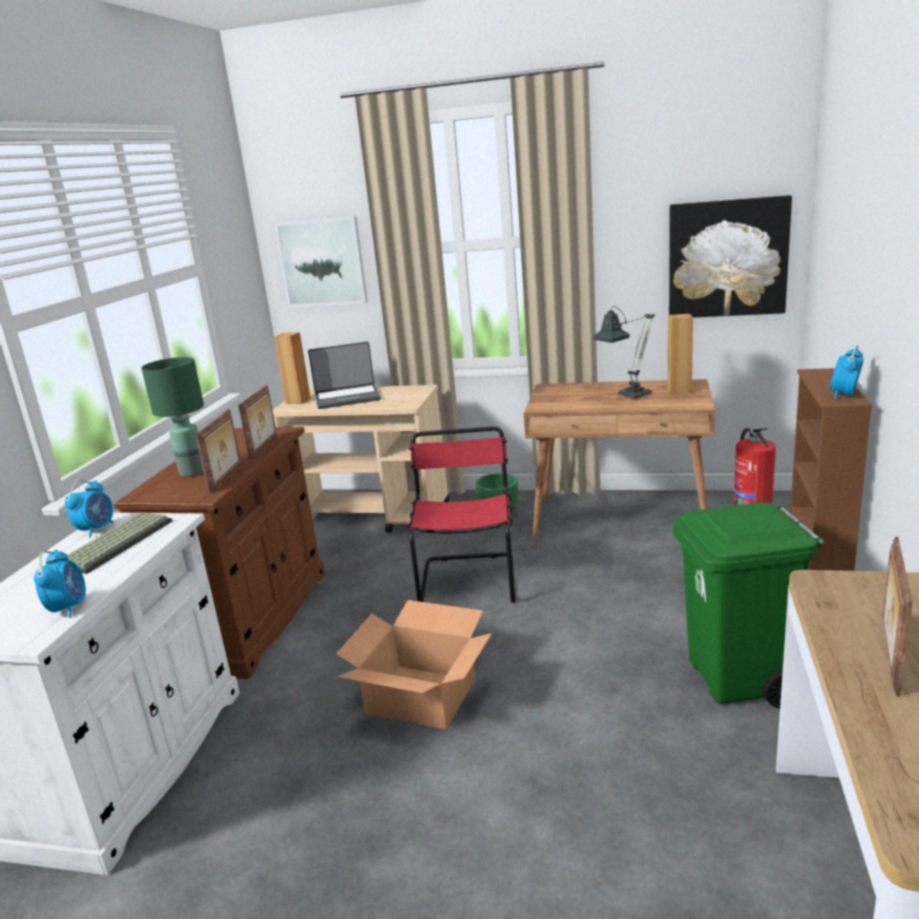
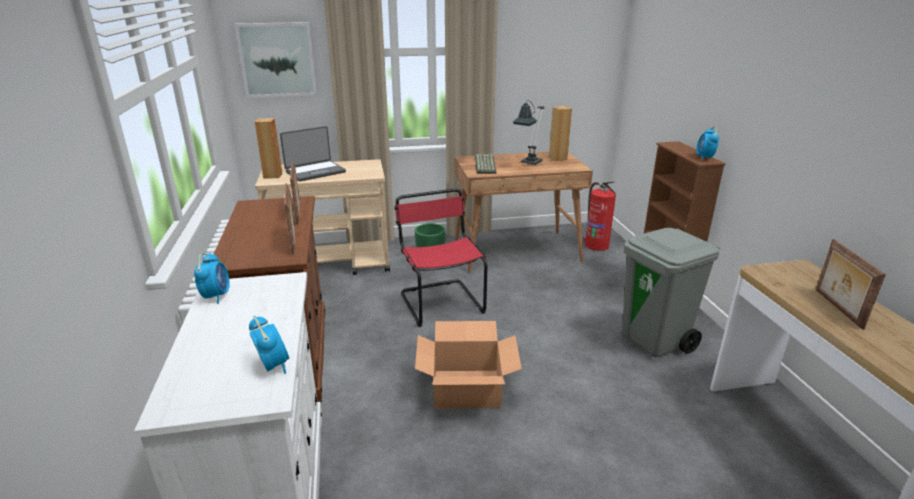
camera: 25 degrees left, 5 degrees up
(116, 543) = (251, 305): keyboard -> keyboard (484, 165)
(192, 472) = (254, 239): green table lamp -> none
(727, 258) = (577, 69): picture -> none
(739, 680) = (655, 341): green trash can -> grey trash can

